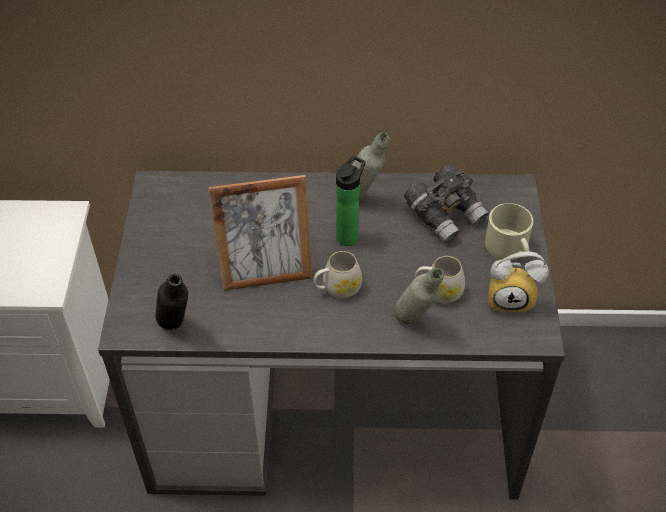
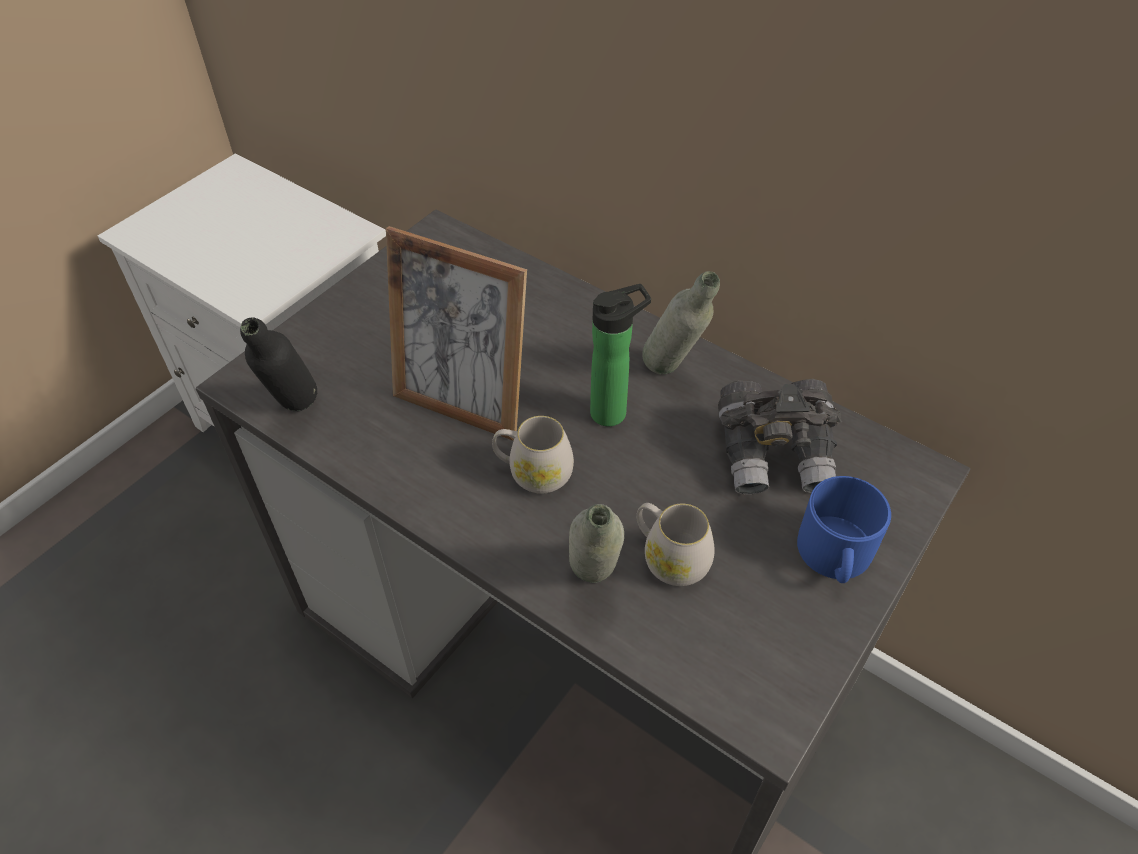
camera: 35 degrees right, 0 degrees up
(509, 248) = (835, 556): beige mug -> blue mug
(511, 298) = (774, 634): alarm clock -> none

